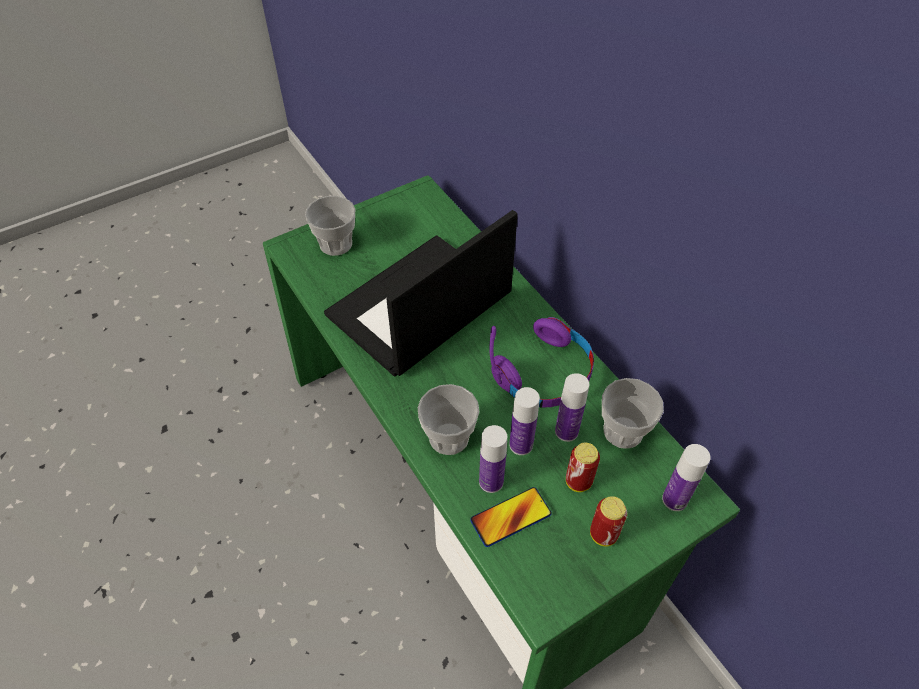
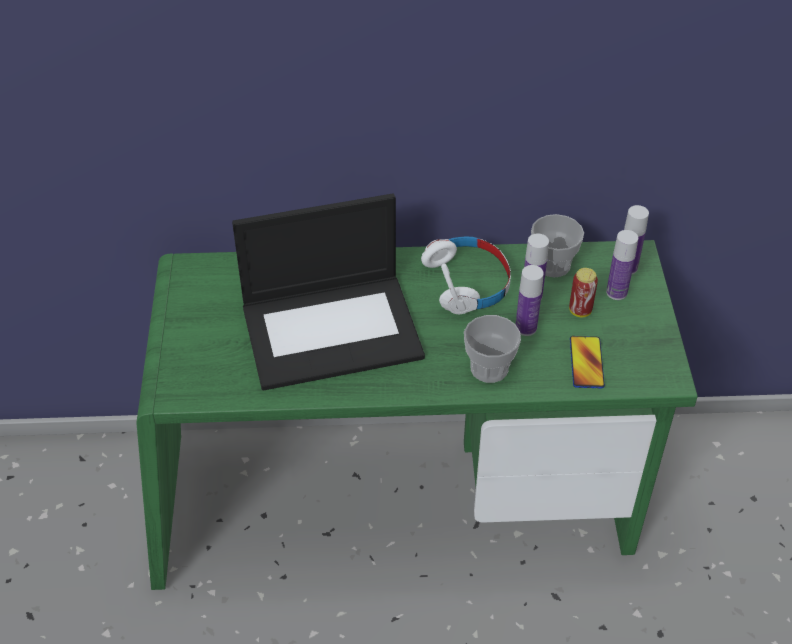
camera: 60 degrees left, 5 degrees down
(336, 244) = (199, 357): cup -> none
(419, 307) = (333, 329): laptop -> laptop turned 90 degrees counterclockwise
(491, 481) = (548, 360): bottle -> bottle (616, 292)
(544, 373) = (467, 282): purple headphones -> white headphones
(603, 534) = (631, 318): can -> none

